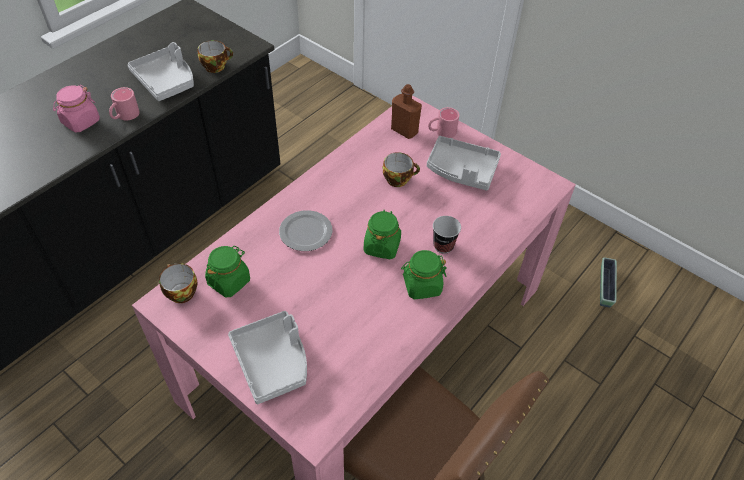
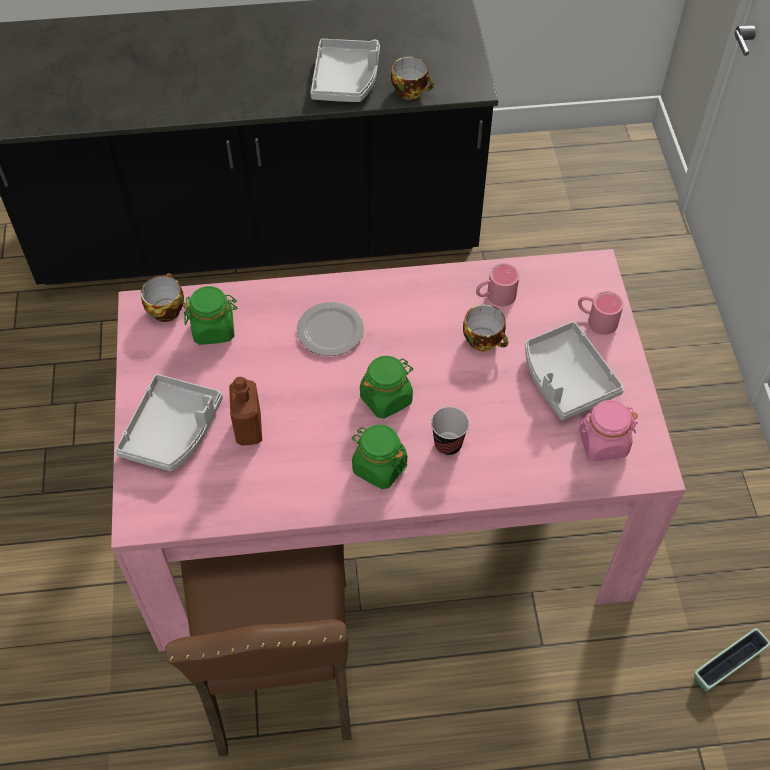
camera: 45 degrees right, 5 degrees up
(81, 122) = (228, 80): pink jar -> pink jar (602, 443)
(124, 116) = (271, 97): pink mug -> pink mug (495, 296)
(404, 131) = (554, 290): brown bottle -> brown bottle (248, 429)

